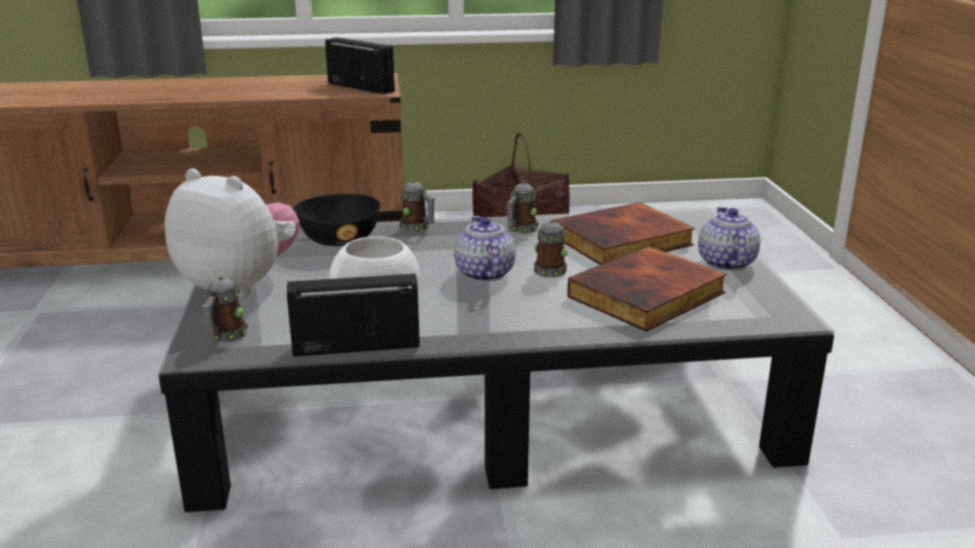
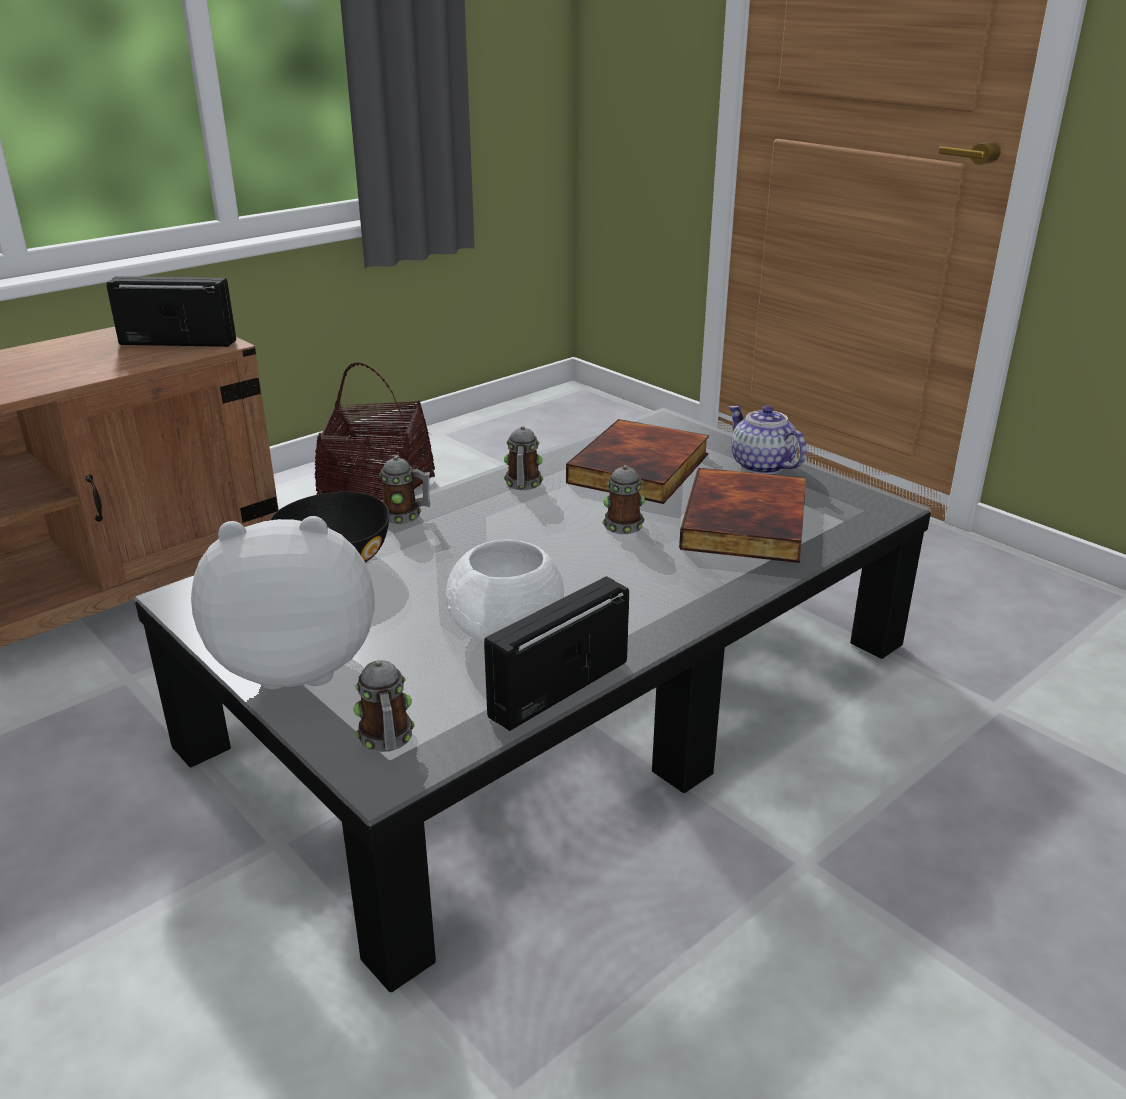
camera: 35 degrees left, 5 degrees up
(483, 274) = (561, 550): teapot -> none

